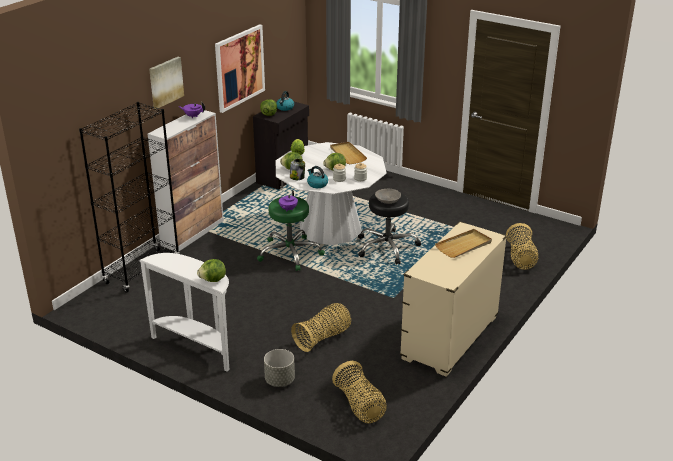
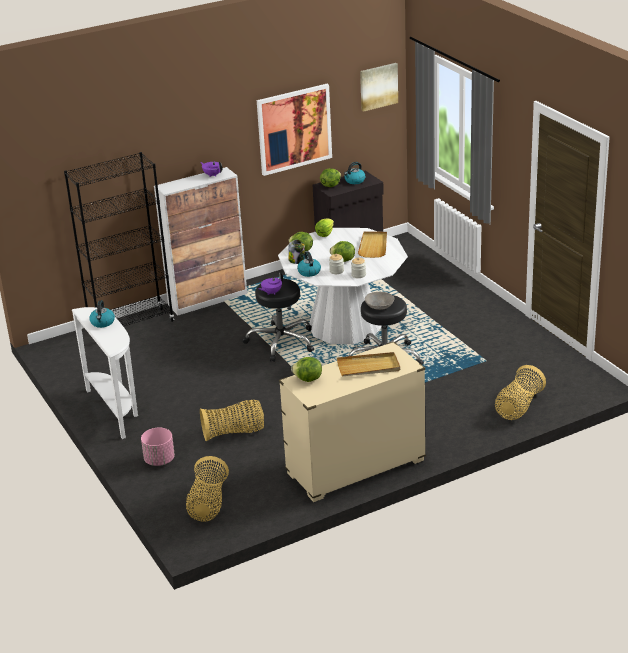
camera: 30 degrees right, 0 degrees up
(165, 82) = (183, 135): picture -> picture (378, 86)
(184, 264) = (102, 323): none -> kettle
(213, 280) = (112, 343): lettuce -> lettuce (308, 379)
(280, 380) = (159, 460): grey planter -> pink planter
(290, 253) = (281, 342): green stool -> black stool

